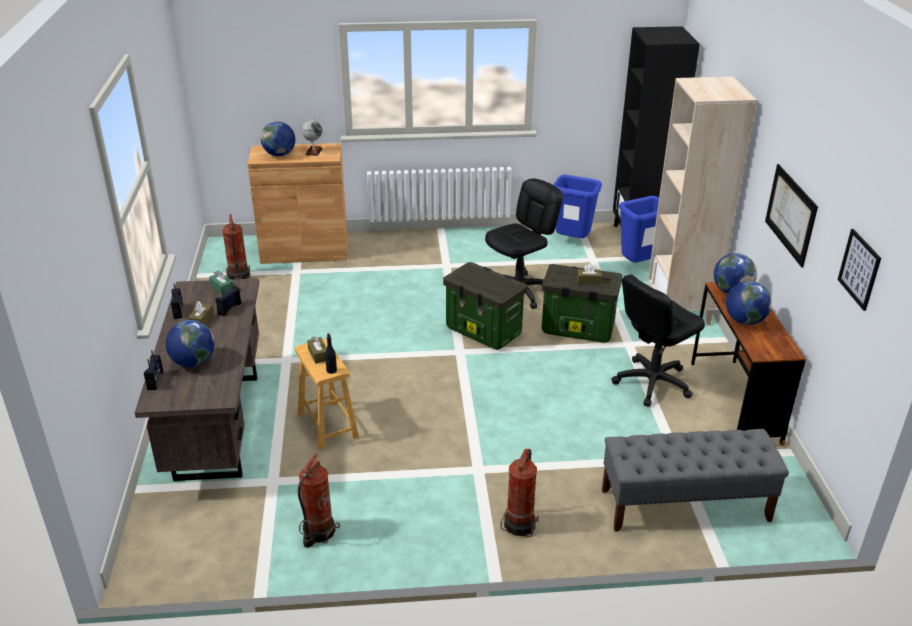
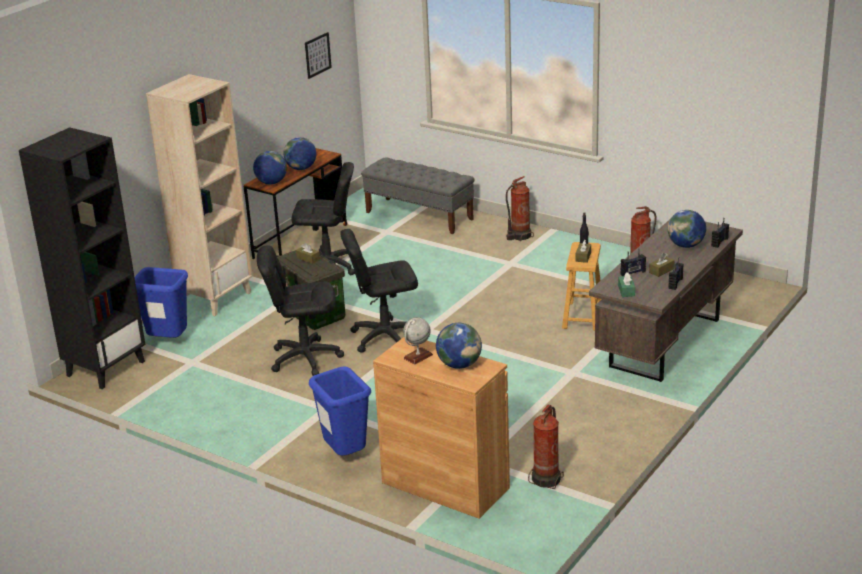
camera: 140 degrees left, 5 degrees down
(484, 331) = (385, 337): storage box -> black office chair
(572, 242) = (173, 386): blue trash can -> blue trash can (345, 455)
(790, 214) = (253, 101): picture -> none

